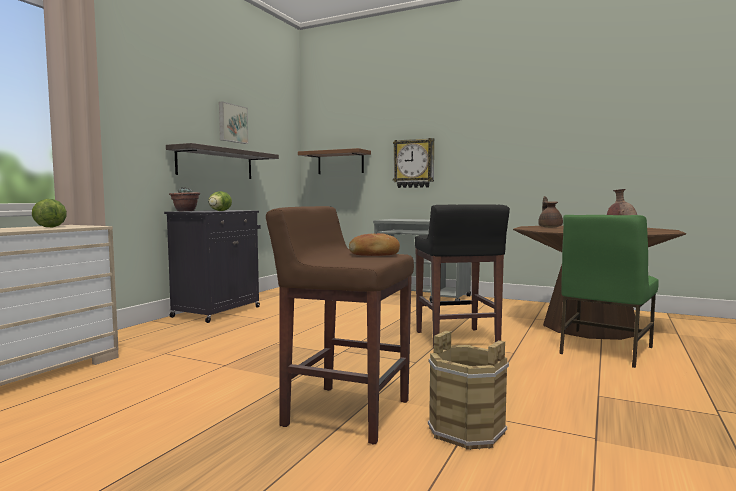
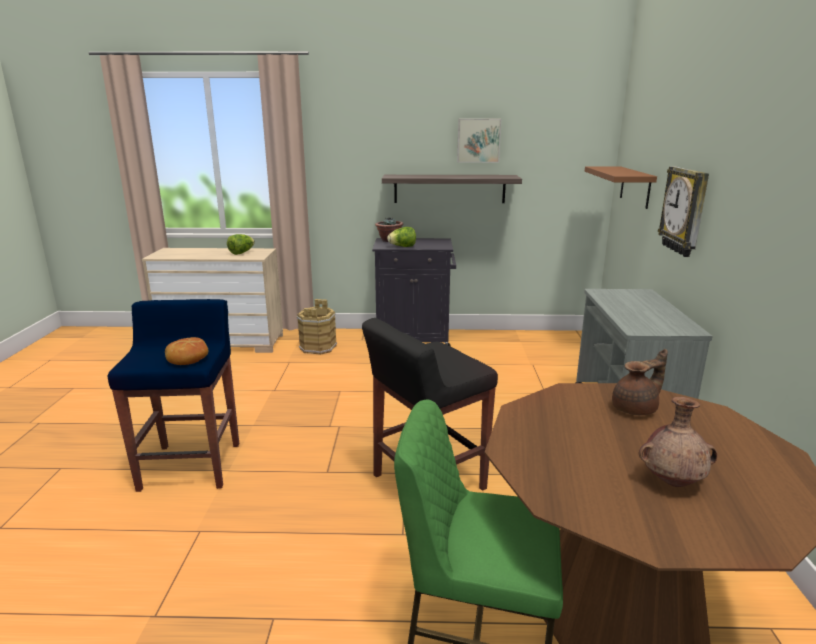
camera: 65 degrees right, 15 degrees up
(345, 412) = (192, 465): brown stool -> blue stool
(467, 430) = (165, 531): brown bucket -> brown bucket (318, 347)

